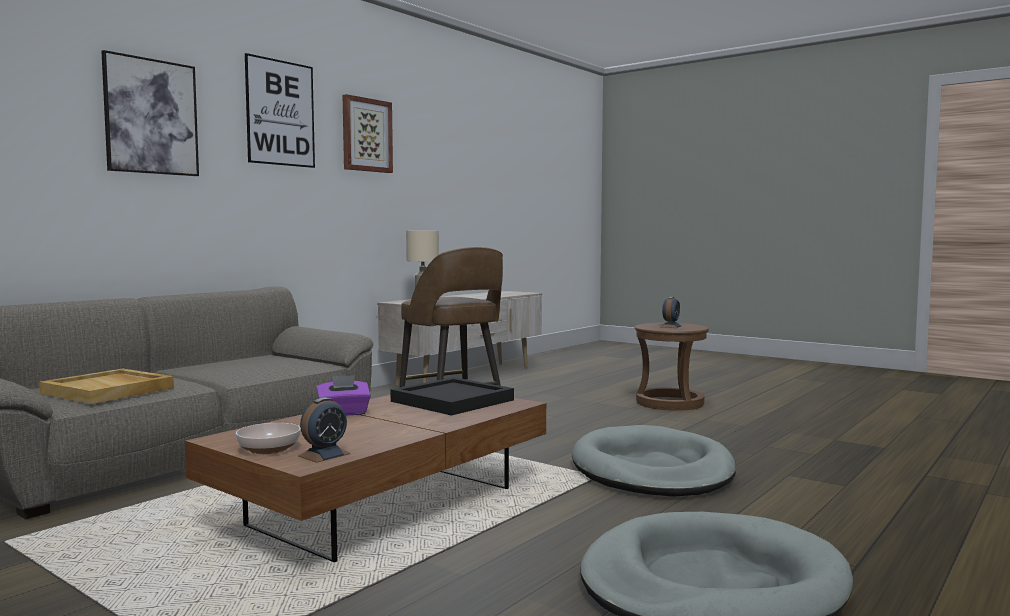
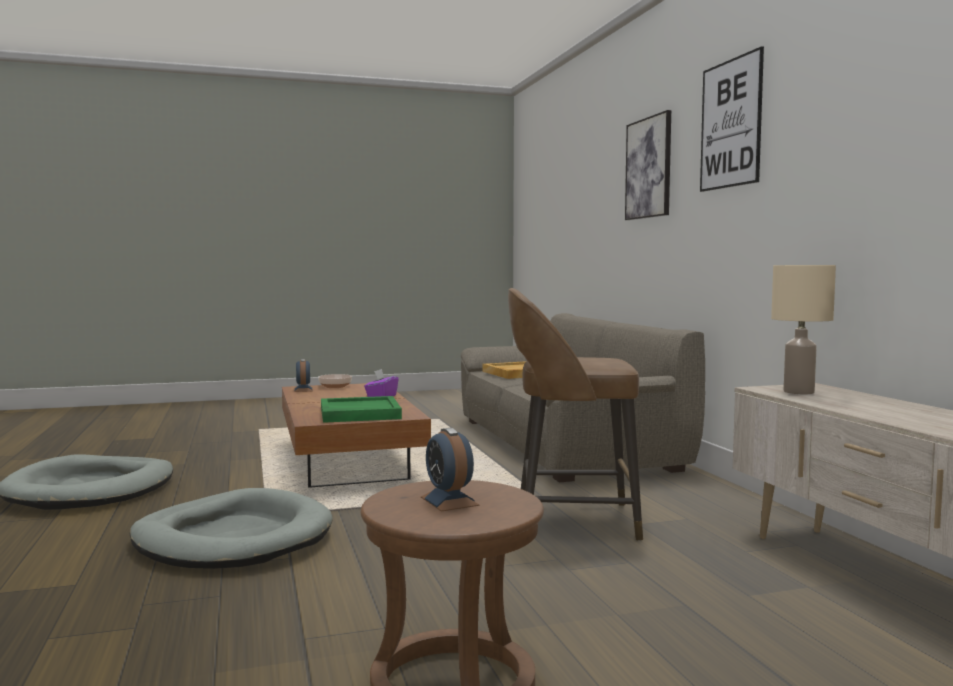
camera: 125 degrees right, 0 degrees up
(366, 135) = (830, 109): picture -> none
(453, 400) = (359, 413): black tray -> green tray

